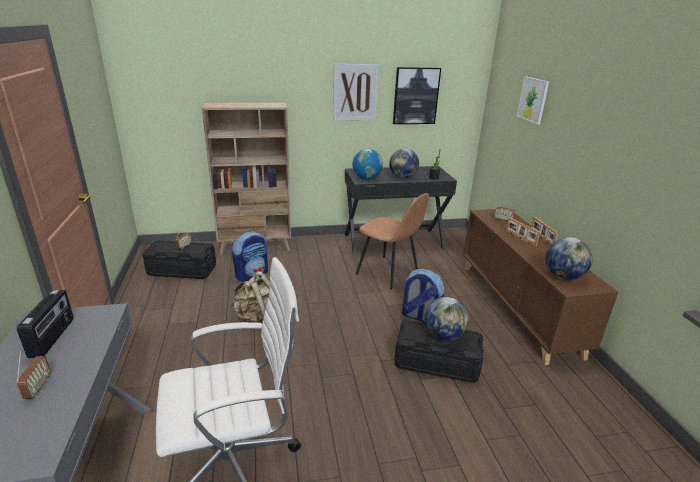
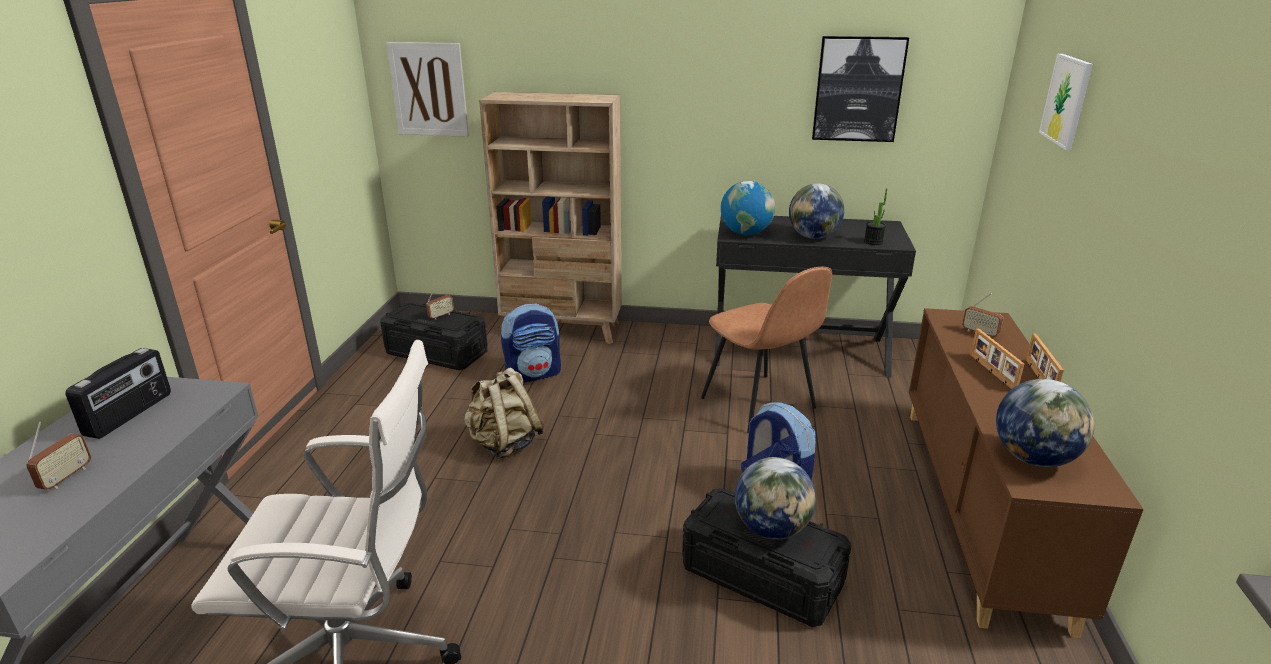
camera: 20 degrees right, 0 degrees up
(355, 92) = (743, 81): picture -> picture (429, 89)

